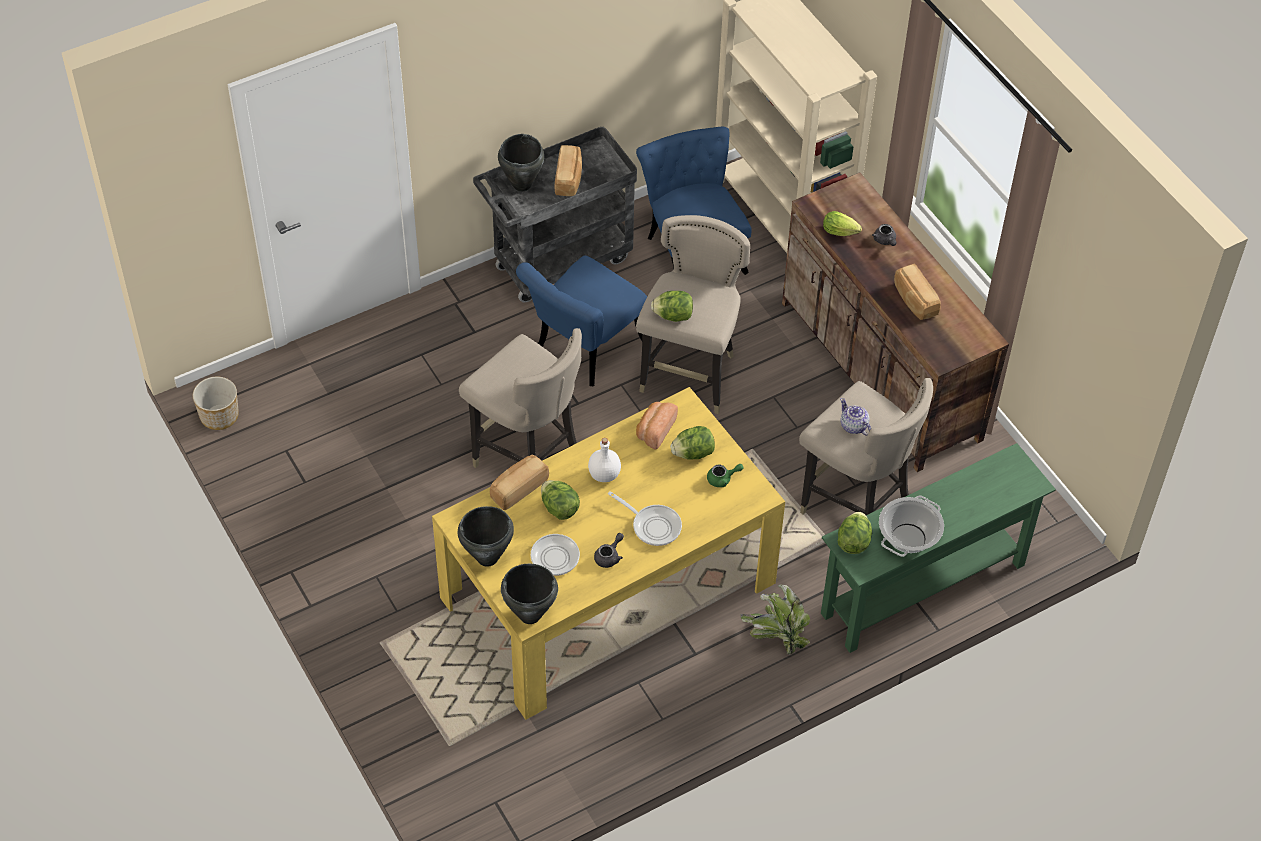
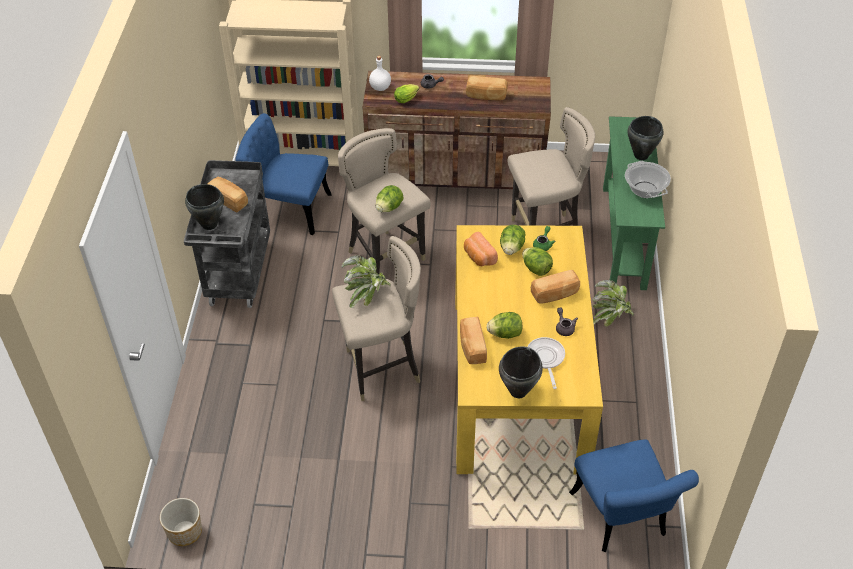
camera: 55 degrees left, 5 degrees down
(529, 614) = (583, 391): black cooking pot -> black cooking pot (640, 155)
(530, 365) = (367, 294): none -> potted plant
(583, 350) = (317, 298): blue chair -> blue chair (622, 520)
(604, 474) = (494, 298): white bottle -> white bottle (380, 87)
(653, 525) = (555, 294): frying pan -> bread
(853, 426) = (544, 172): teapot -> none
(853, 542) = (631, 213): lettuce -> lettuce (536, 269)

